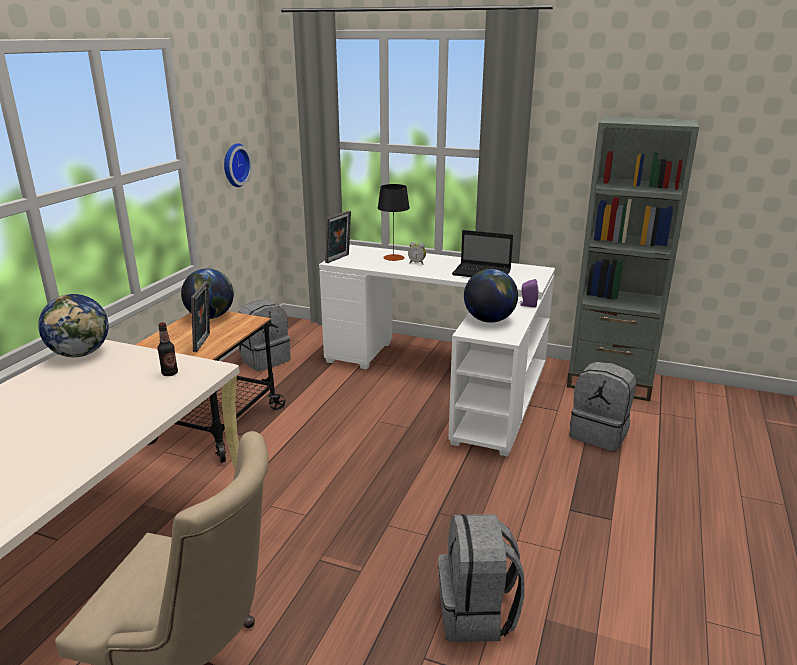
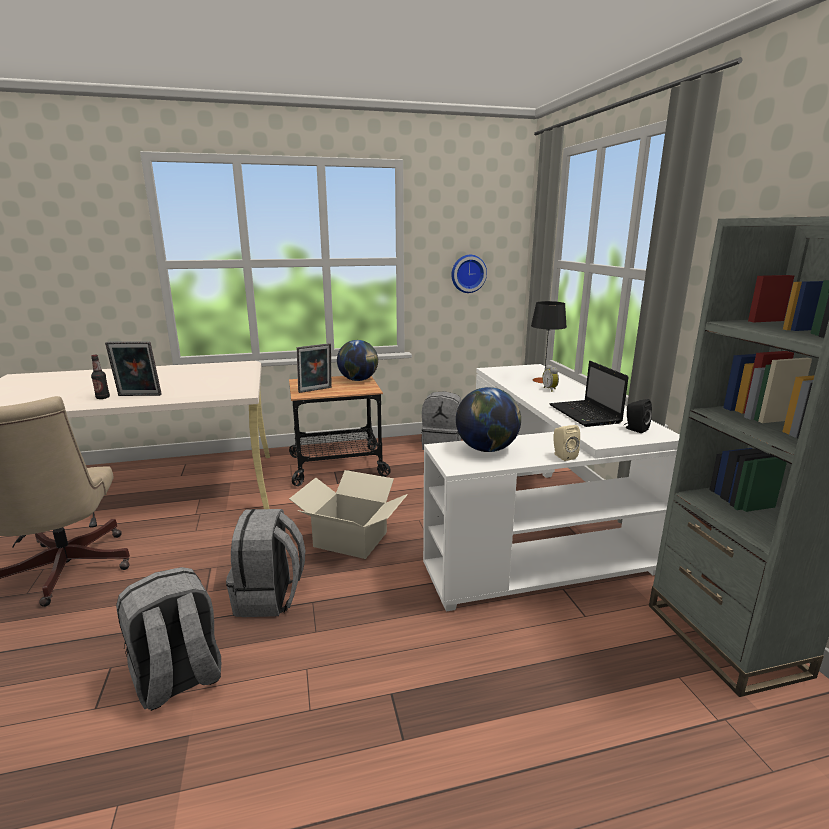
camera: 55 degrees right, 5 degrees down
(81, 353) = (229, 365): globe -> none
(170, 373) = (220, 385): bottle -> bottle (103, 397)
(339, 259) = (500, 369): picture frame -> picture frame (138, 396)
(368, 464) = (350, 540): none -> cardboard box
(524, 272) = (634, 429): none -> black speaker
(527, 305) = (563, 456): purple speaker -> beige speaker
(599, 434) = (580, 669): grey backpack -> grey backpack (269, 597)

